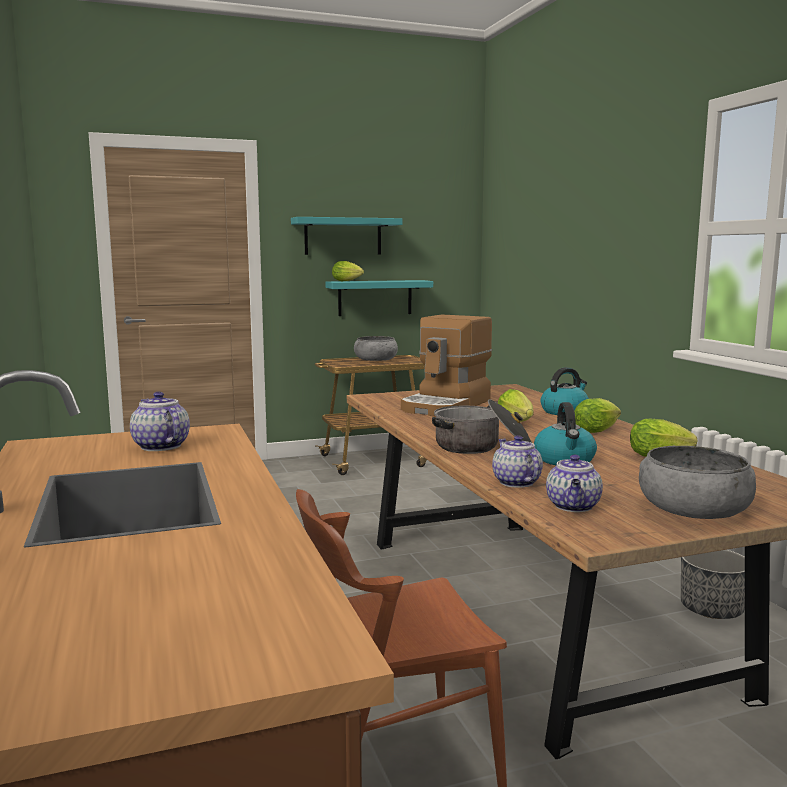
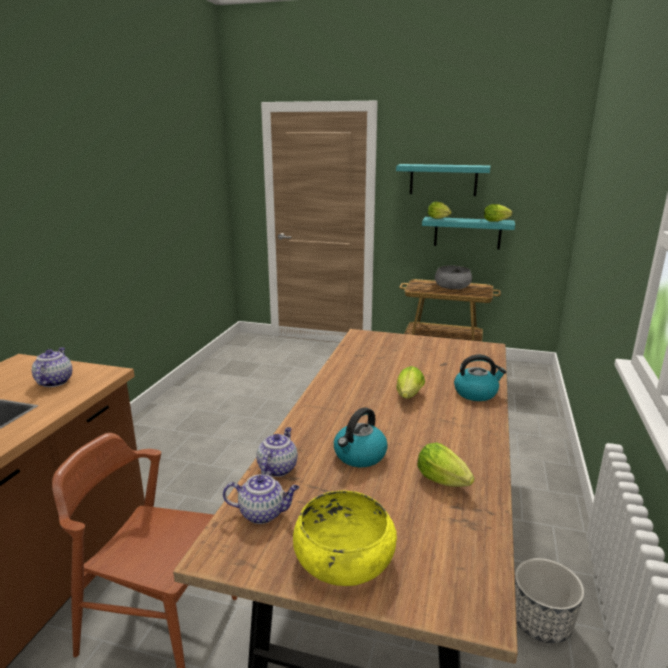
camera: 35 degrees right, 10 degrees up
(447, 405) = (396, 359): coffee machine -> none
(482, 446) = (331, 418): cooking pot -> none
(573, 506) = (263, 513): teapot -> teapot turned 135 degrees counterclockwise
(598, 431) = (456, 428): lettuce -> lettuce (497, 221)
(693, 508) = (344, 557): grey bowl -> yellow bowl

